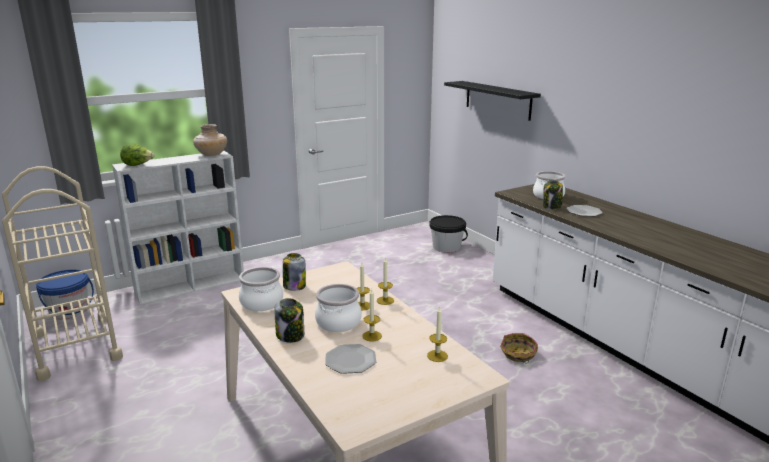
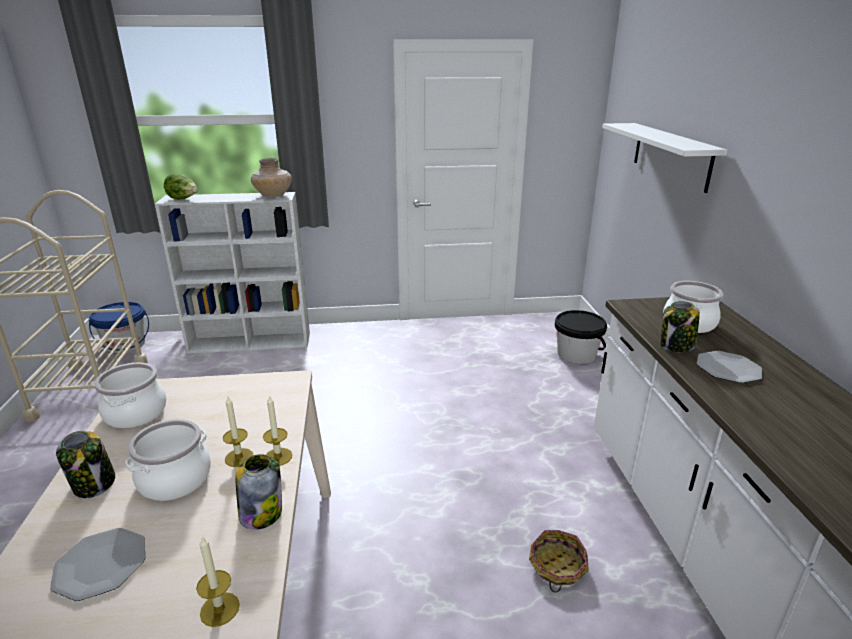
camera: 25 degrees right, 5 degrees up
(294, 286) = (202, 396): jar -> jar (261, 512)
(372, 336) = (183, 523): candle -> none
(497, 100) = (671, 155): black shelf -> white shelf

